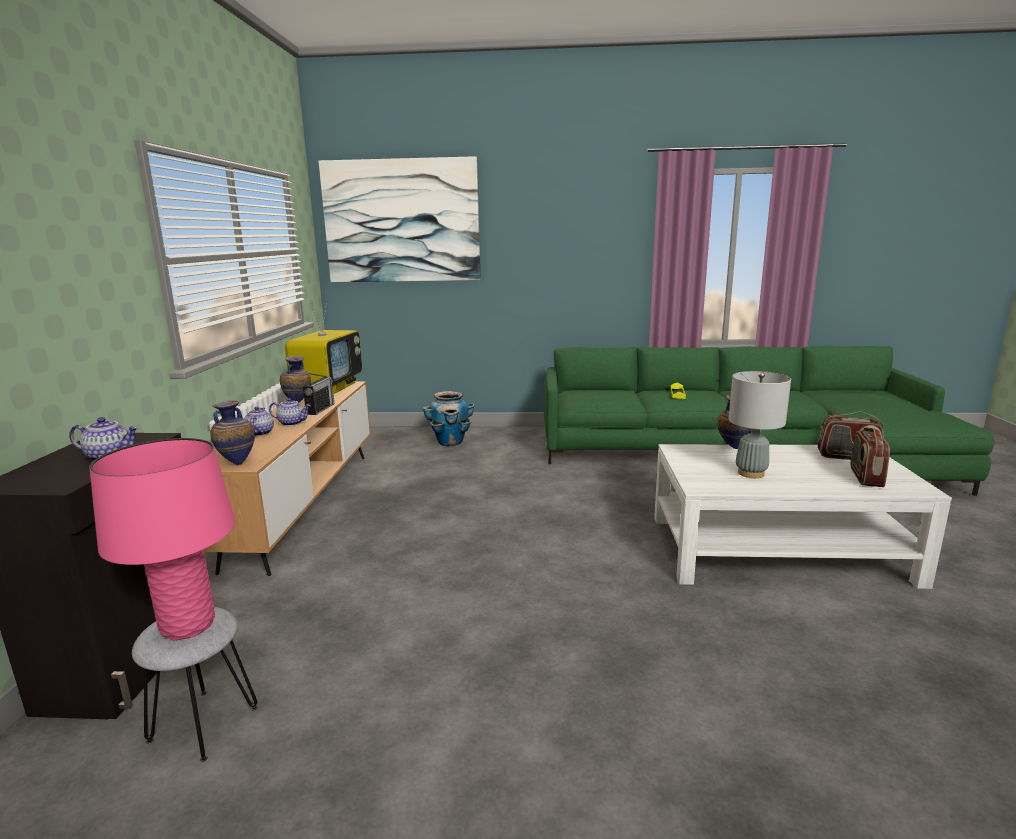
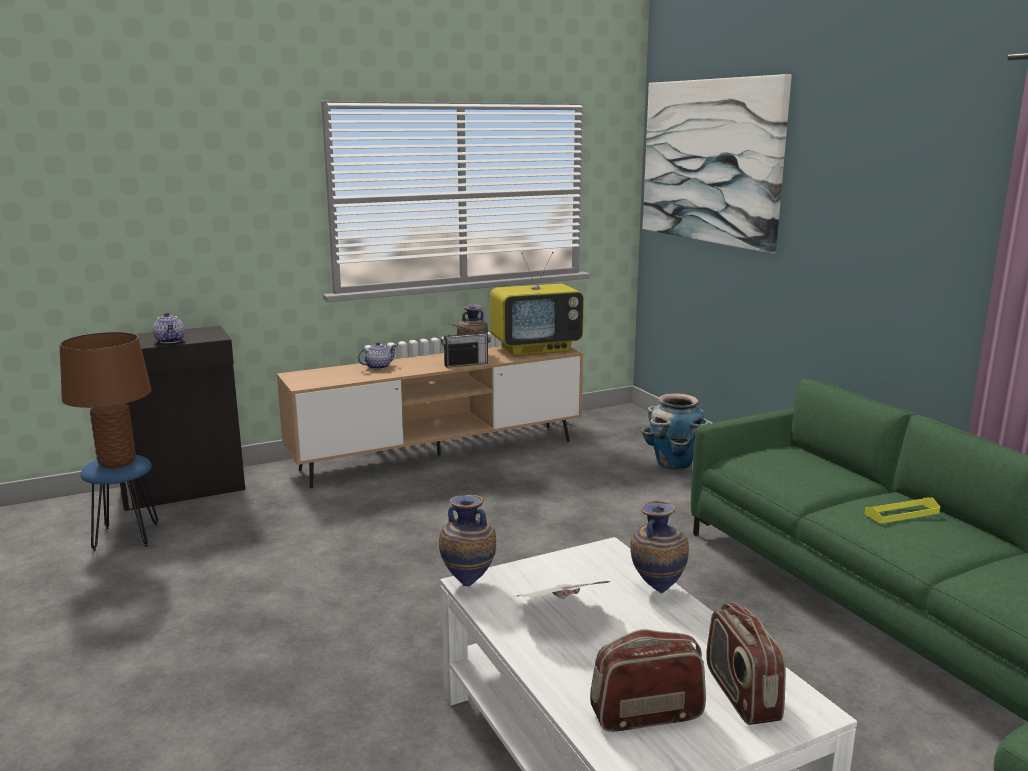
camera: 60 degrees right, 0 degrees up
(188, 626) = (117, 462): pink table lamp -> brown table lamp
(204, 724) = (126, 537): grey stool -> blue stool
(237, 463) = (303, 381): vase -> vase (469, 582)
(292, 423) = (415, 367): teapot -> none
(750, 473) = (561, 612): grey table lamp -> newspaper

